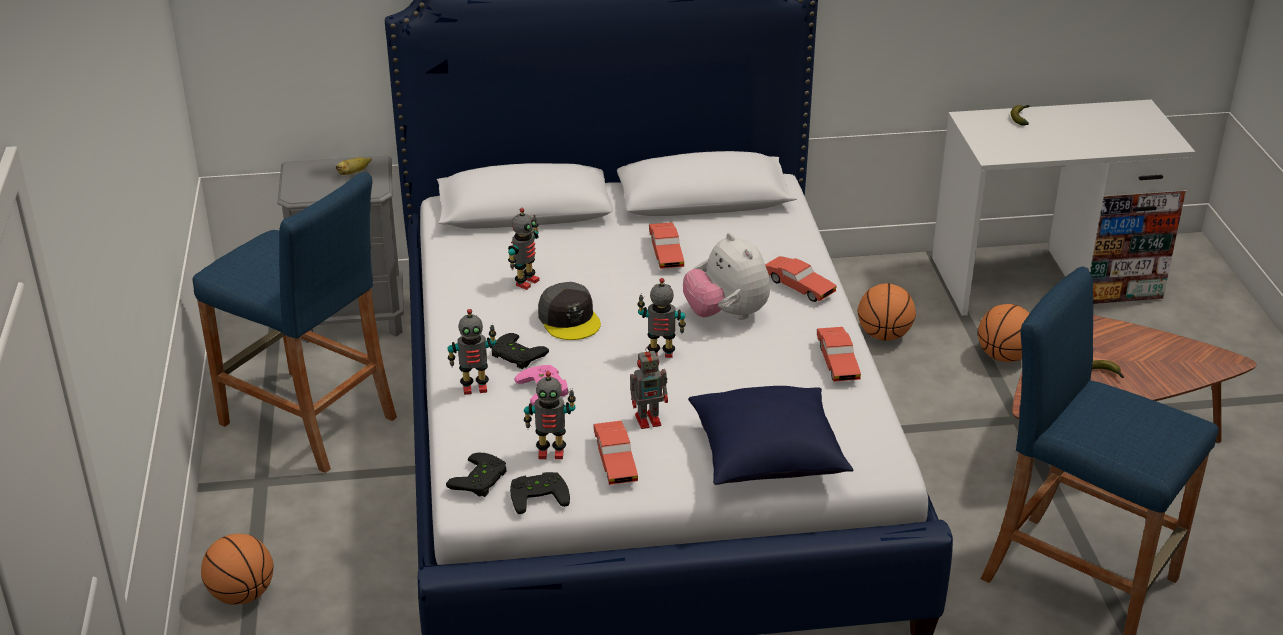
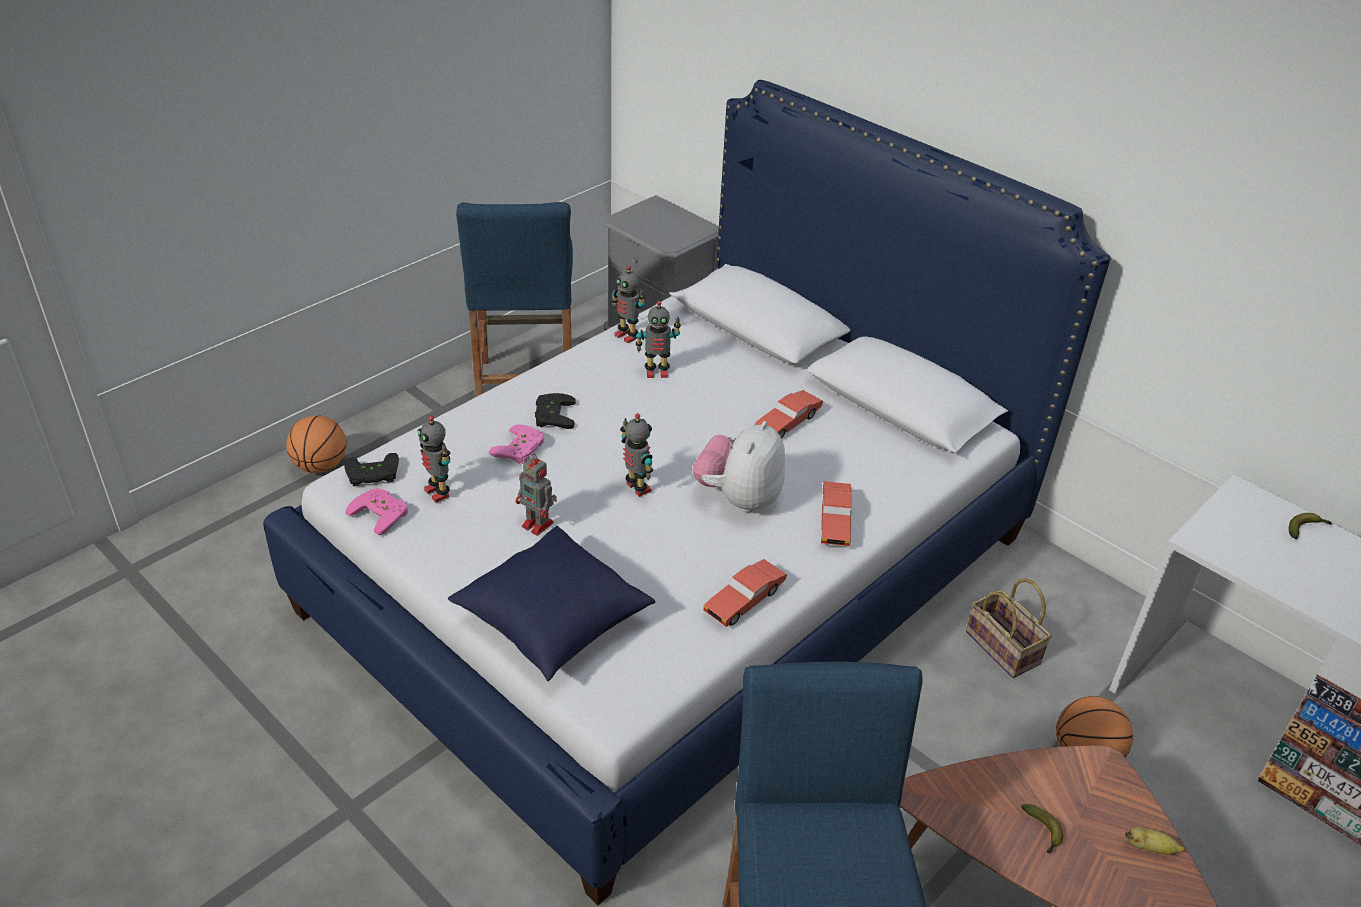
camera: 50 degrees right, 5 degrees up
(353, 173) = (679, 226): banana -> banana (1149, 848)
(474, 387) = (489, 415): toy robot -> toy robot (627, 336)
(538, 494) = (382, 512): black game controller -> pink game controller
(569, 319) = (630, 417): grey cap -> none
(615, 461) = (462, 533): red toy car -> none
(884, 335) = (1005, 648): basketball -> basket

